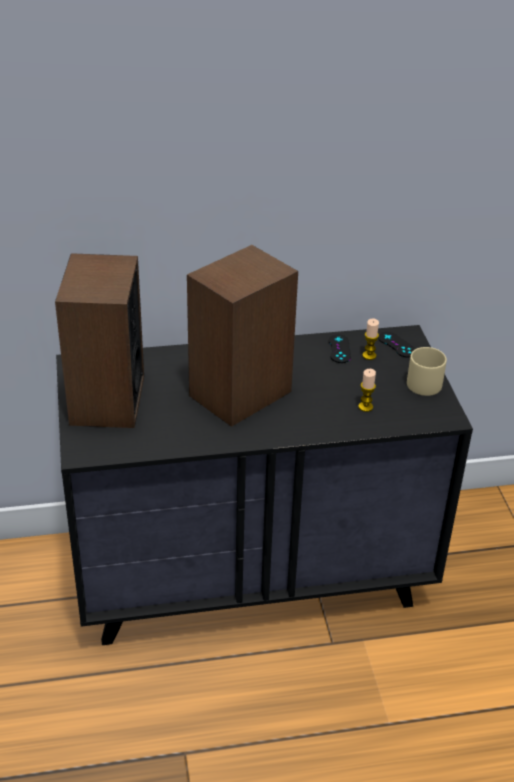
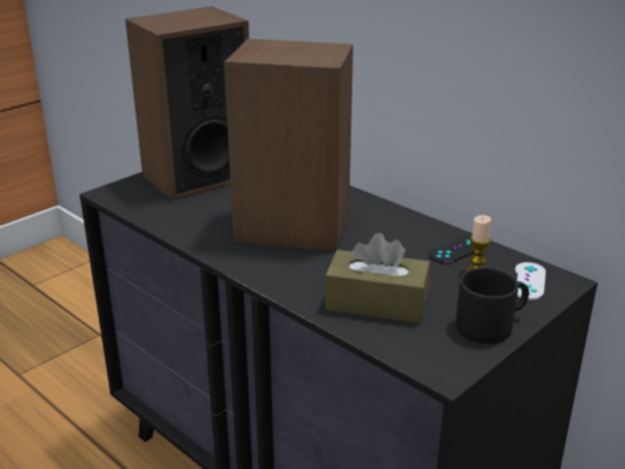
camera: 55 degrees right, 10 degrees down
(365, 407) = (376, 303): candle -> brown tissue box
(397, 345) = (529, 281): black game controller -> white game controller
(424, 380) = (491, 324): beige mug -> black mug

